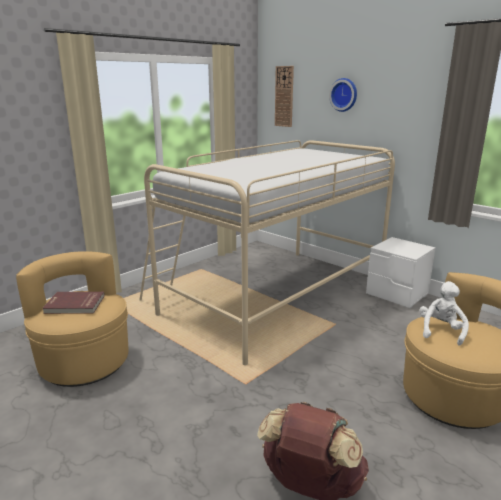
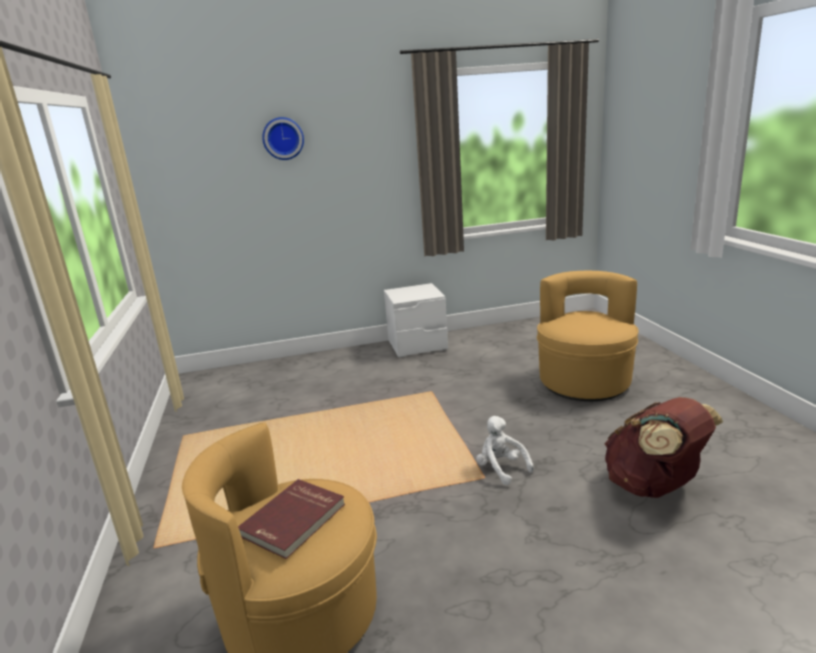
camera: 55 degrees left, 0 degrees up
(273, 296) = (332, 407): beige bed -> none
(284, 96) = (181, 152): wall clock -> none
(441, 331) = (577, 326): white plush toy -> white plush toy (501, 468)

